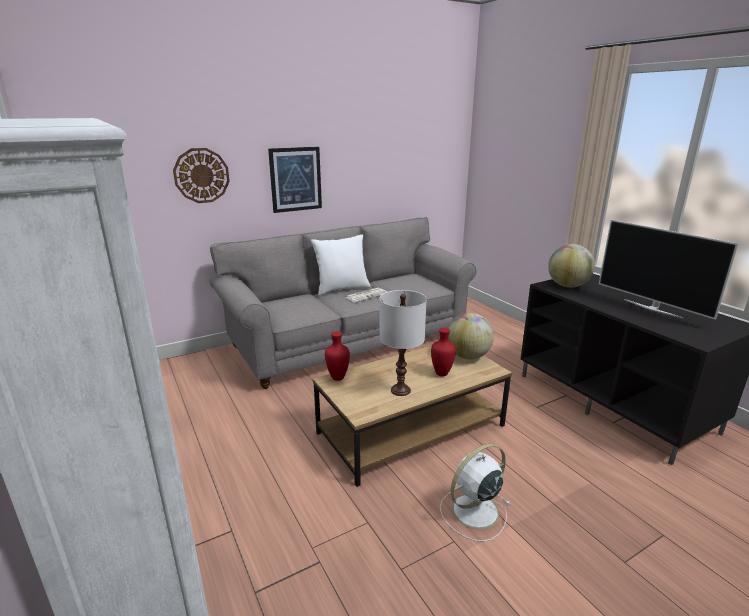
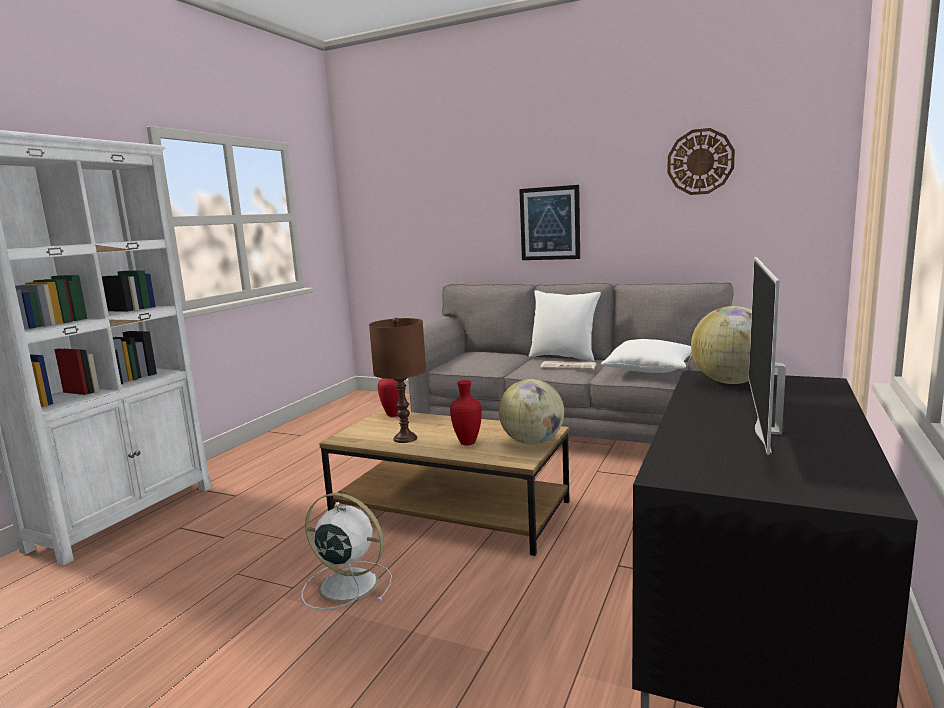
camera: 55 degrees right, 10 degrees down
(201, 175) = (455, 217): wall clock -> wall clock (700, 162)
(400, 390) = (405, 438): white table lamp -> brown table lamp
(420, 284) = (650, 369): none -> white pillow

